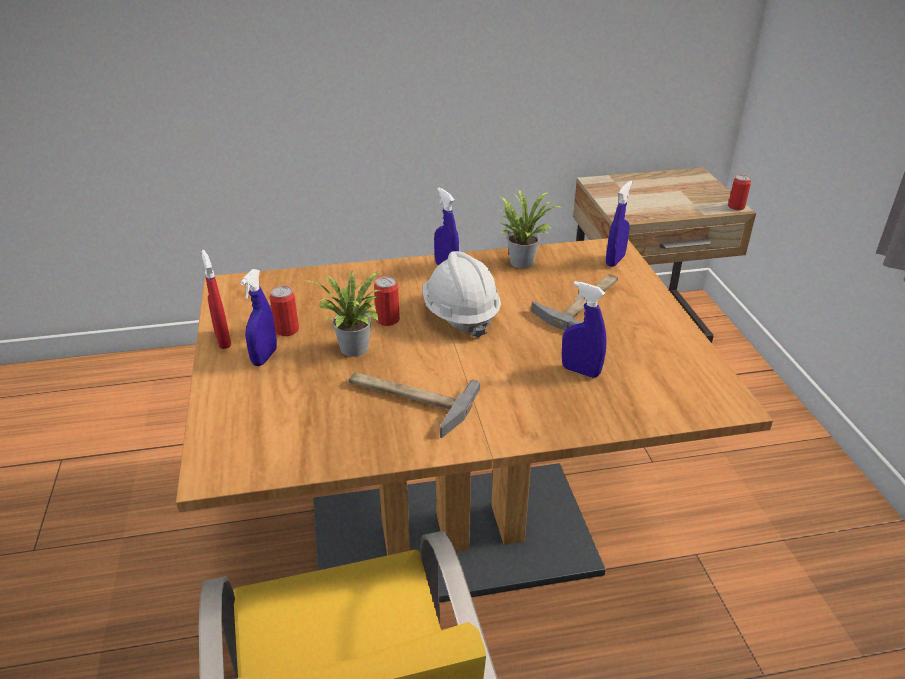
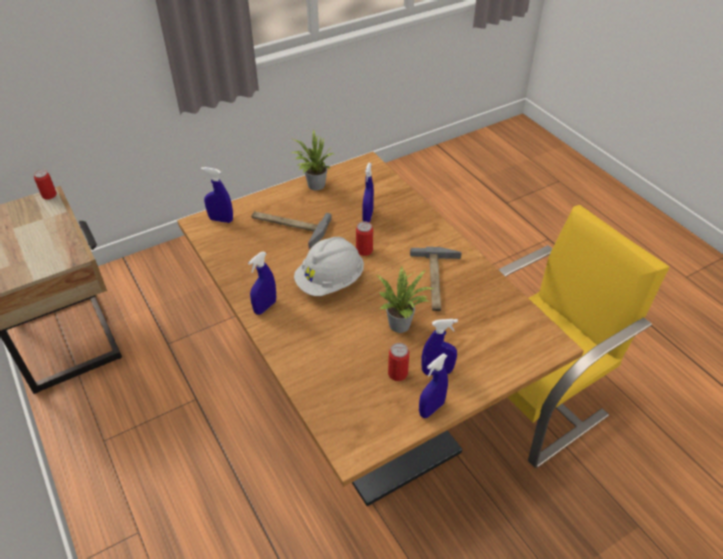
camera: 110 degrees left, 10 degrees up
(223, 340) = (431, 409): red spray bottle -> blue spray bottle
(387, 320) = (355, 318): can -> can (364, 250)
(522, 261) = (237, 267): potted plant -> potted plant (314, 185)

